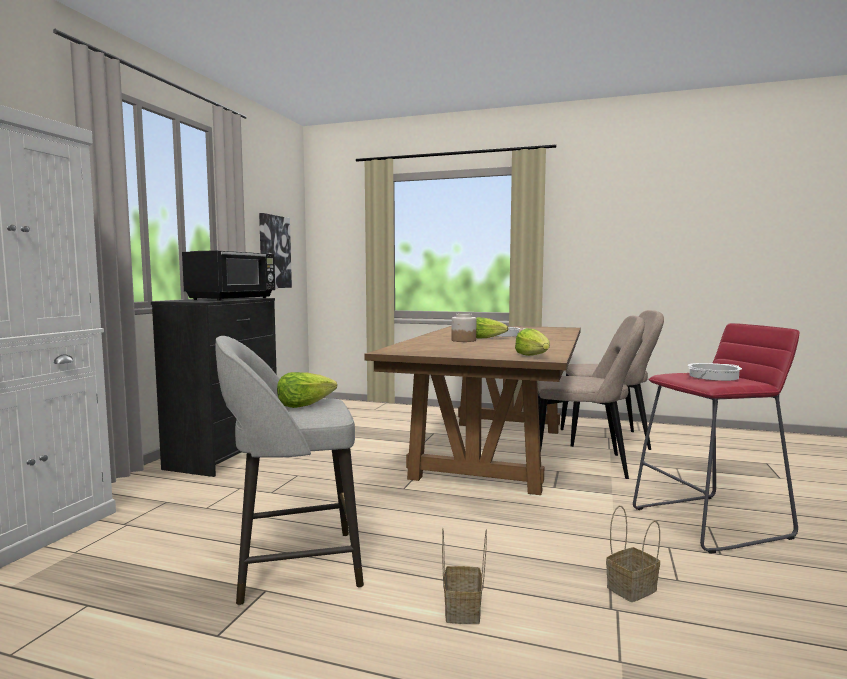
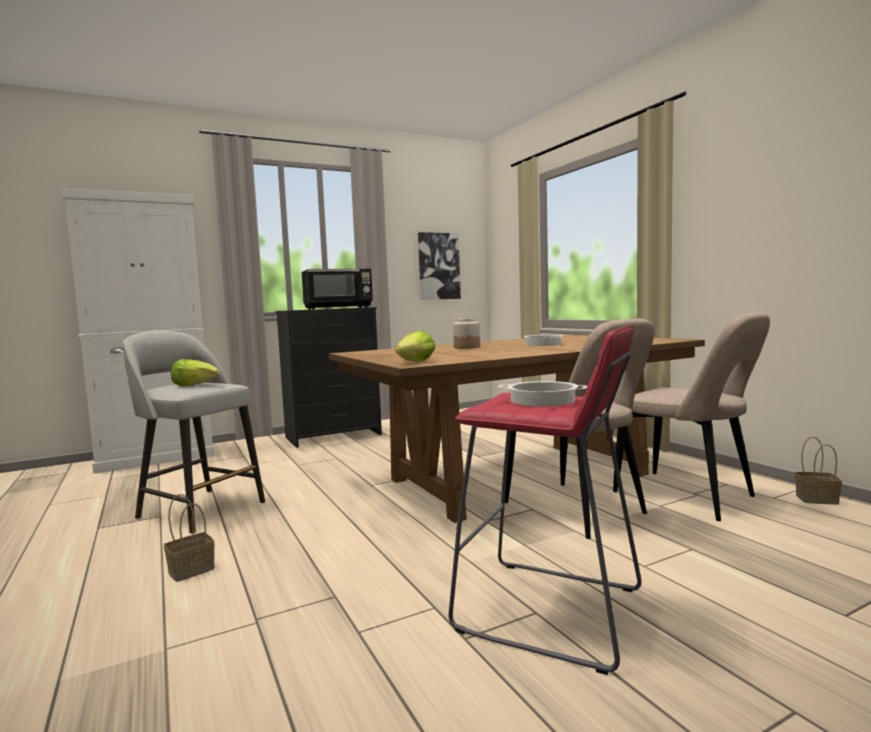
camera: 45 degrees right, 0 degrees up
(487, 338) = (503, 346): lettuce -> none
(631, 589) = (305, 617): basket -> basket (816, 499)

